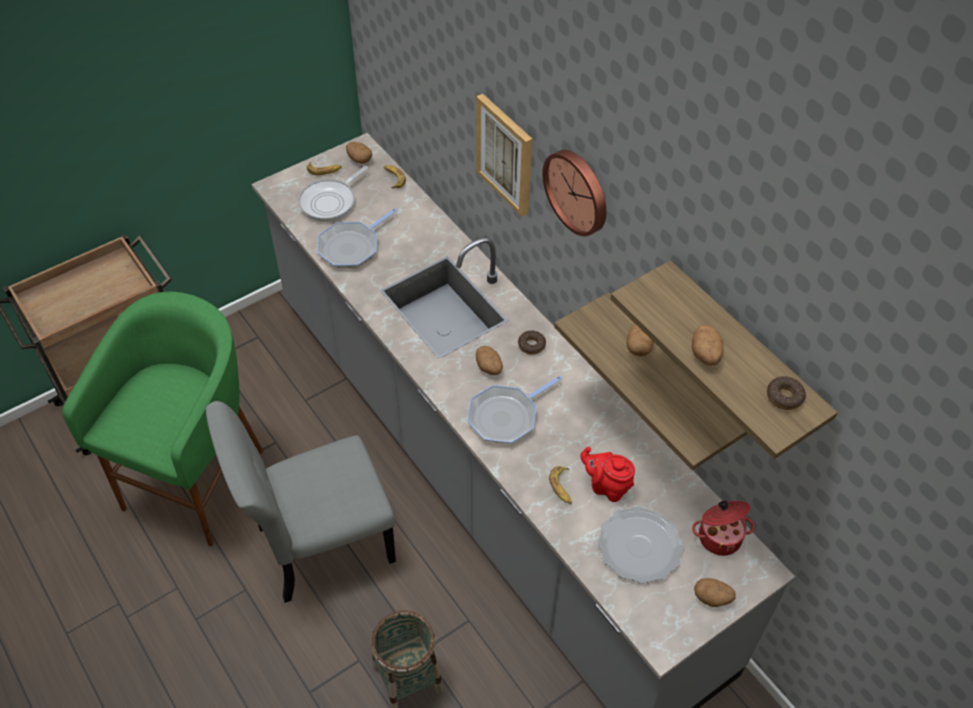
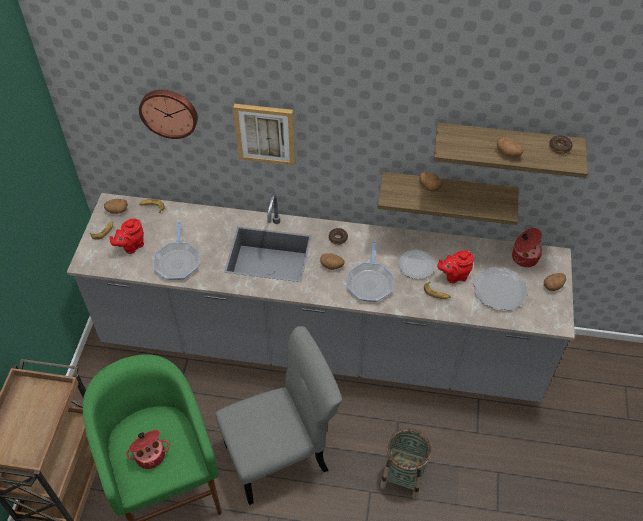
camera: 45 degrees left, 0 degrees up
(148, 412) = (150, 454): none -> cooking pot
(319, 545) = (281, 456): grey chair -> grey chair turned 135 degrees counterclockwise
(330, 202) = (131, 246): frying pan -> red teapot
(578, 191) = (344, 122): wall clock -> wall clock (169, 112)
(578, 441) = (416, 266): none -> plate

